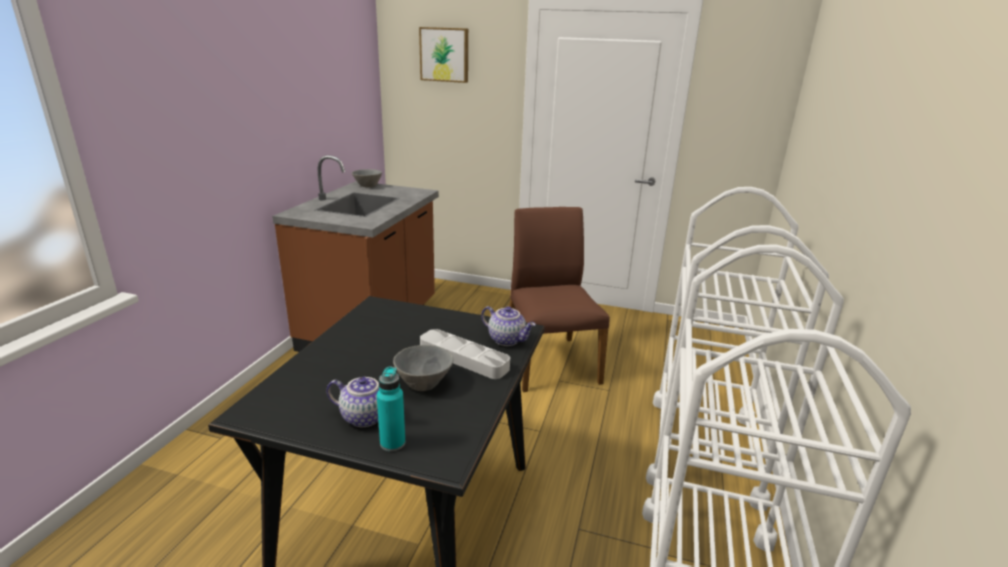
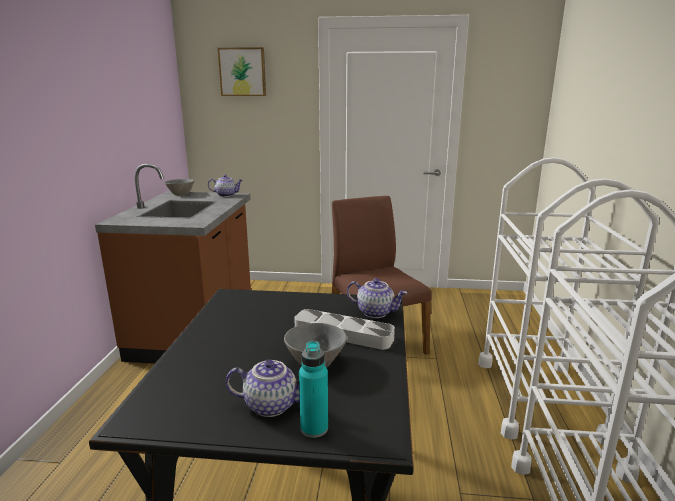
camera: 10 degrees left, 5 degrees down
(413, 191) = (226, 195): none -> teapot

